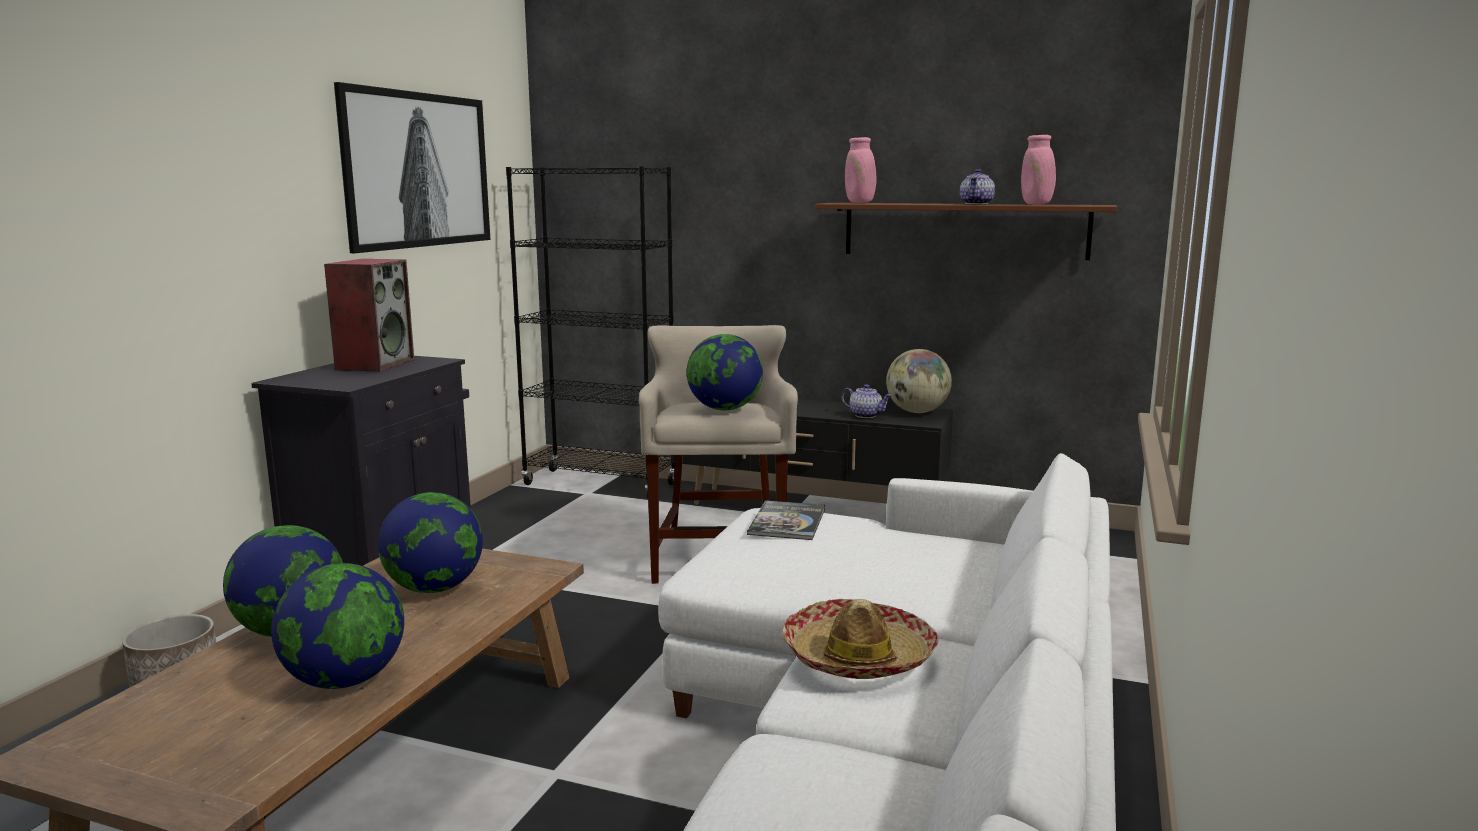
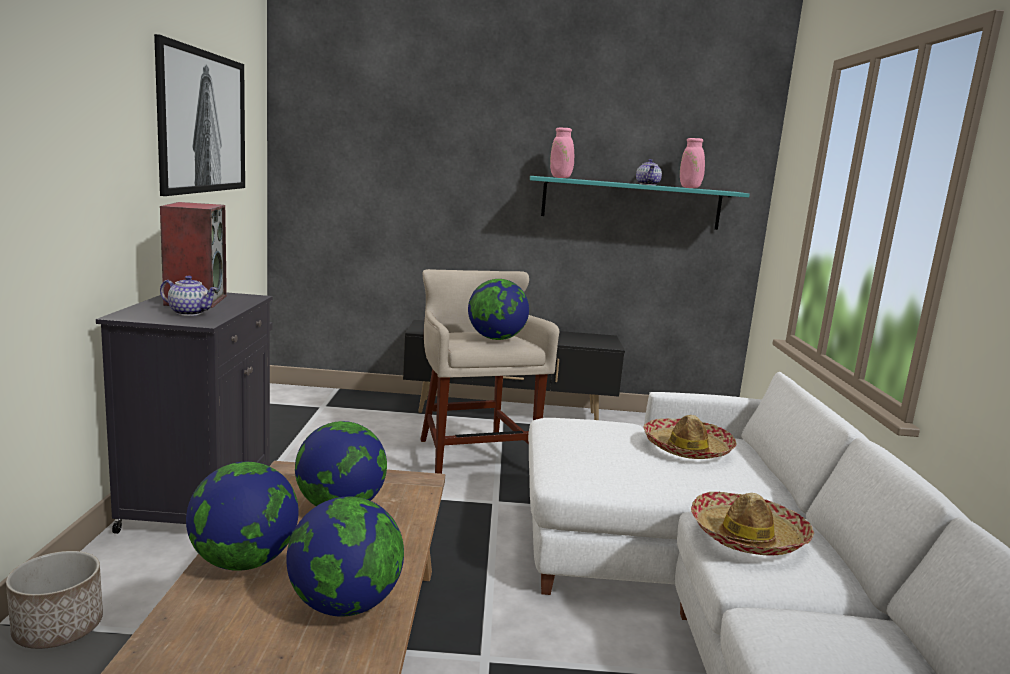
camera: 20 degrees left, 0 degrees up
(600, 484) = (328, 398): black bookcase -> none
(787, 522) = (586, 429): book -> none
(866, 415) = (563, 340): teapot -> teapot (190, 313)
(899, 551) = (687, 449): none -> hat
(917, 412) = (595, 337): globe -> none
(964, 230) = (631, 203): brown shelf -> turquoise shelf

